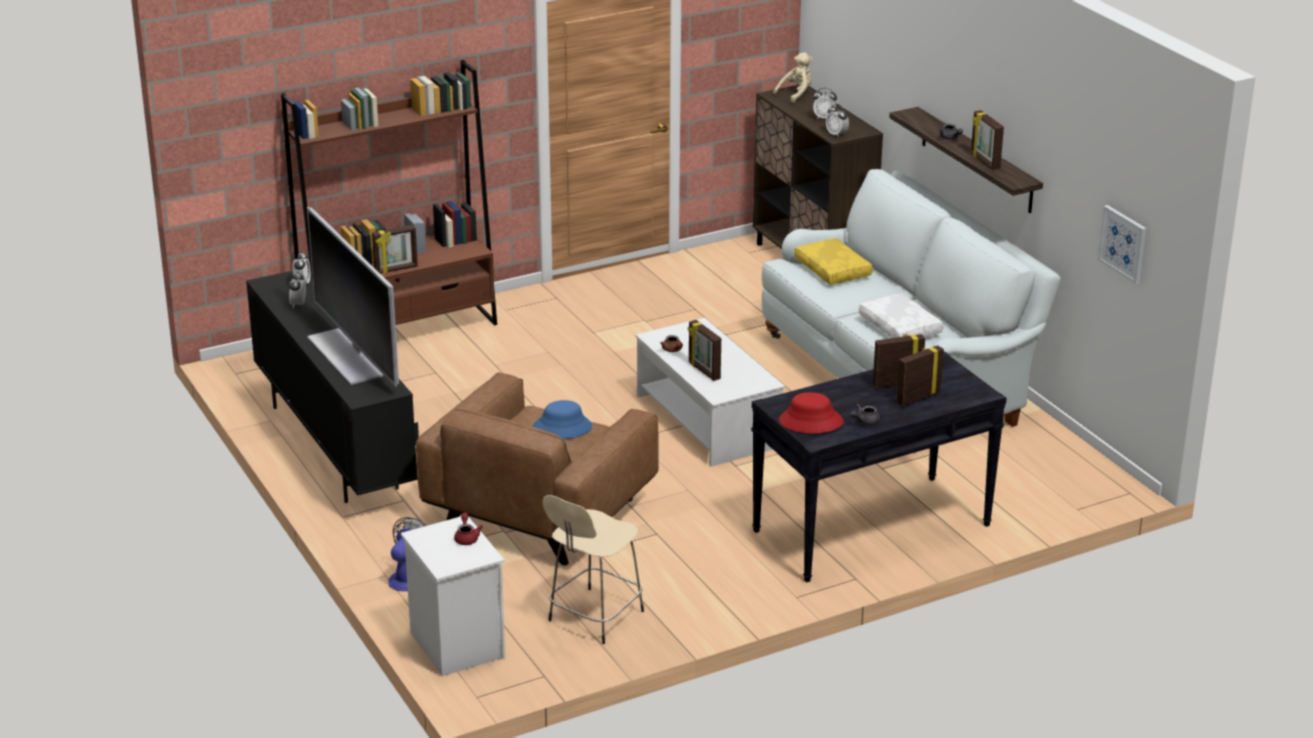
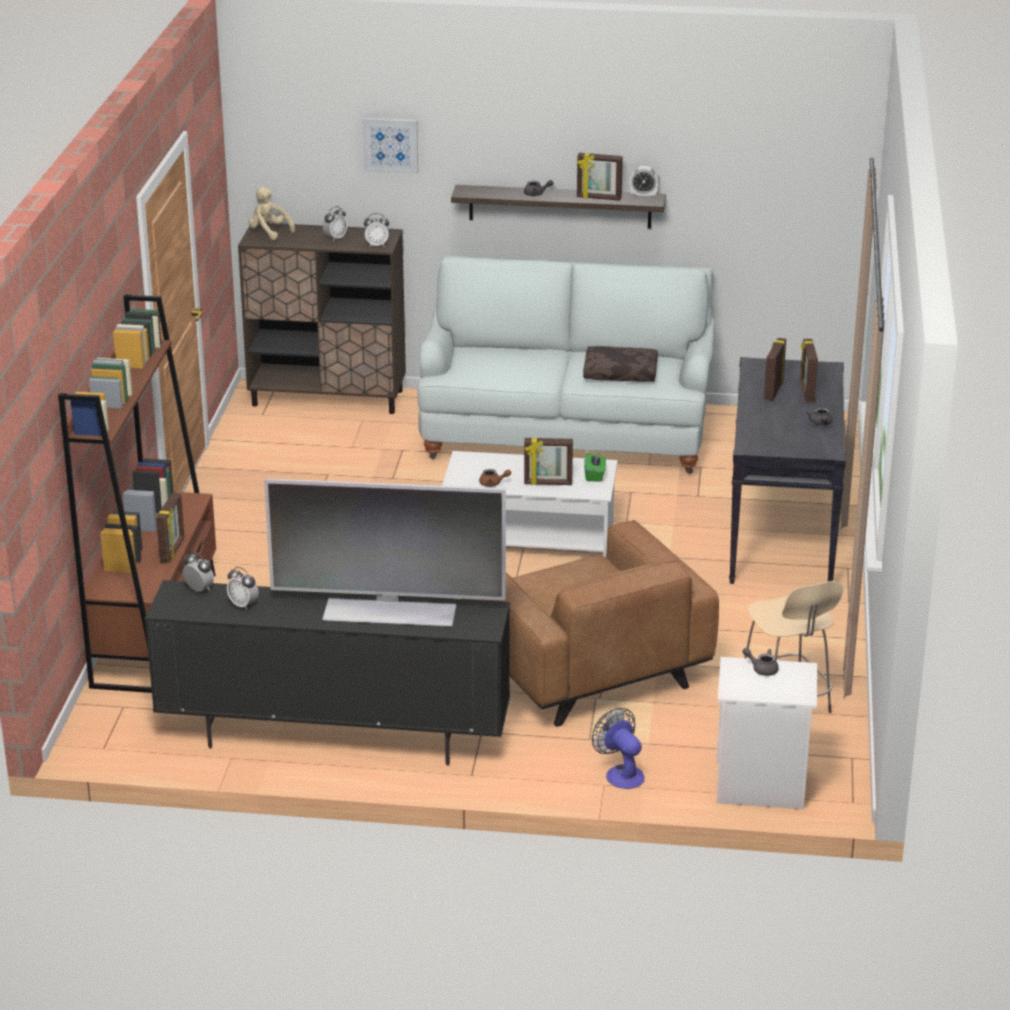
camera: 55 degrees left, 0 degrees up
(466, 538) = (762, 669): red teapot -> grey teapot
(562, 428) = (569, 577): blue hat -> none
(744, 385) = (594, 475): none -> green tissue box
(796, 94) = (269, 232): beige plush toy -> beige plush toy turned 45 degrees counterclockwise
(811, 422) = (796, 443): red hat -> none
(834, 270) = (485, 362): yellow pillow -> none
(901, 327) = (621, 373): white pillow -> brown pillow
(1020, 176) = (643, 196): none -> alarm clock
(1123, 244) = (788, 210): picture -> picture (390, 145)

